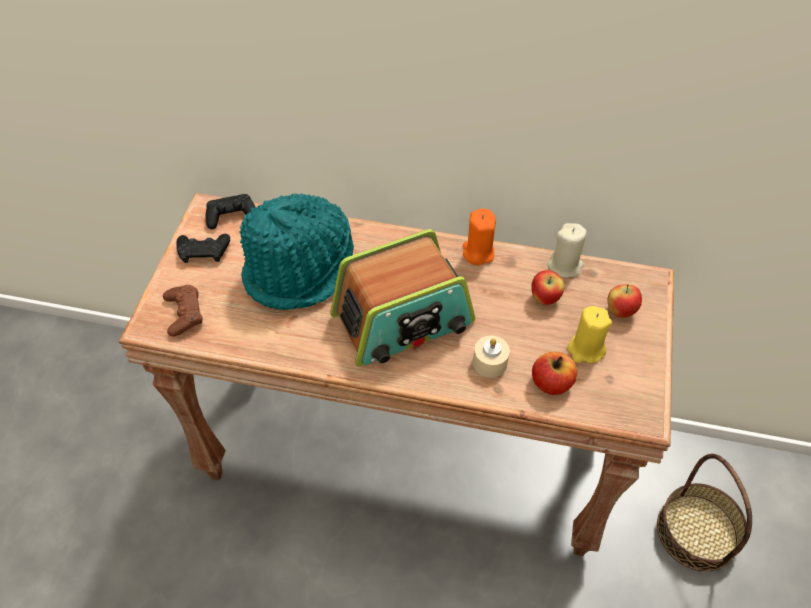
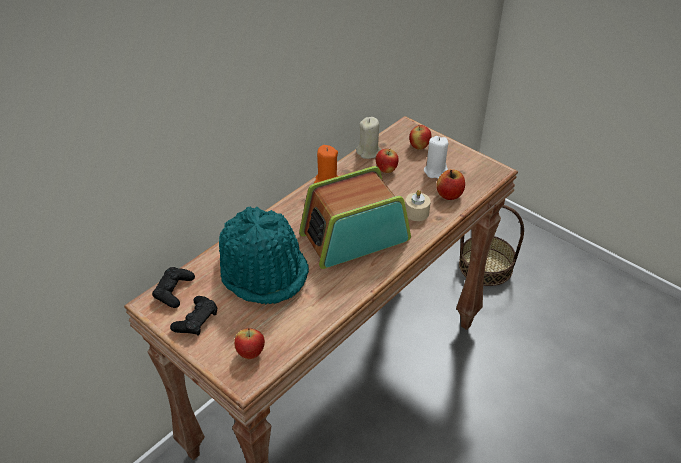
camera: 60 degrees left, 10 degrees down
(184, 313) = (250, 353): brown game controller -> apple
(403, 320) = (354, 237): radio -> radio turned 120 degrees counterclockwise
(585, 349) = (435, 171): yellow candle -> white candle

